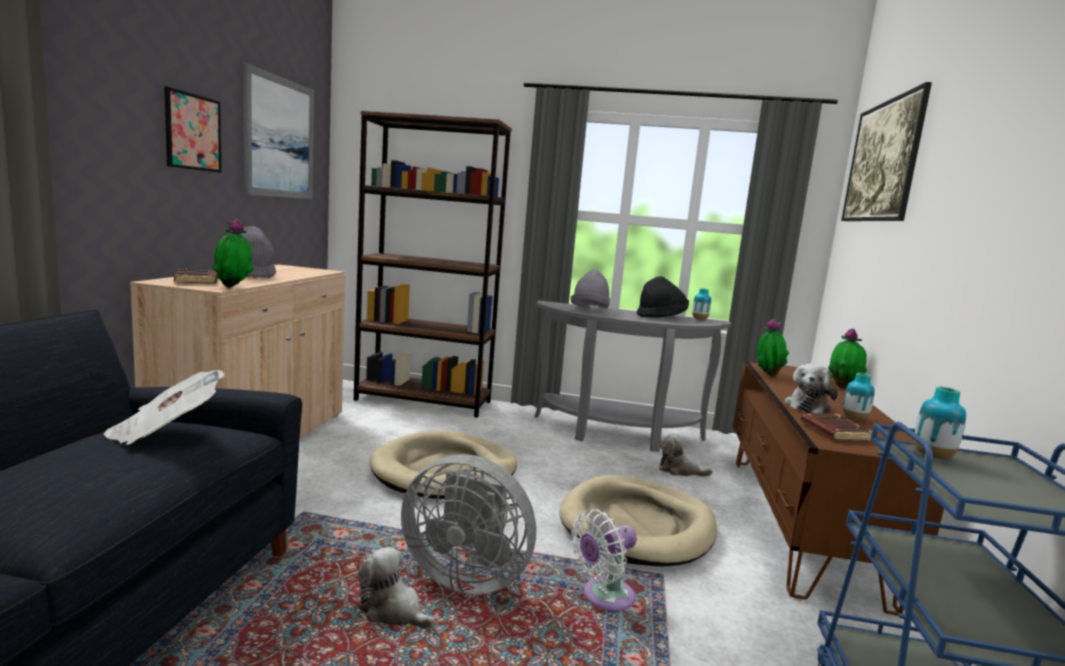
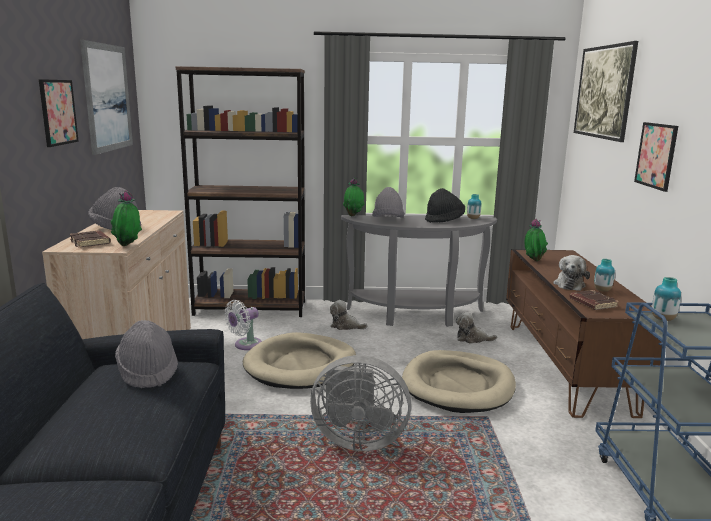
camera: 10 degrees left, 5 degrees up
(165, 432) = (148, 372): newspaper -> grey hat
(393, 611) = (320, 470): plush toy -> plush toy (345, 326)
(603, 597) = (455, 438): white fan -> white fan (245, 345)
(843, 387) = (587, 264): potted plant -> potted plant (353, 215)
(947, 230) = (656, 155): none -> picture

